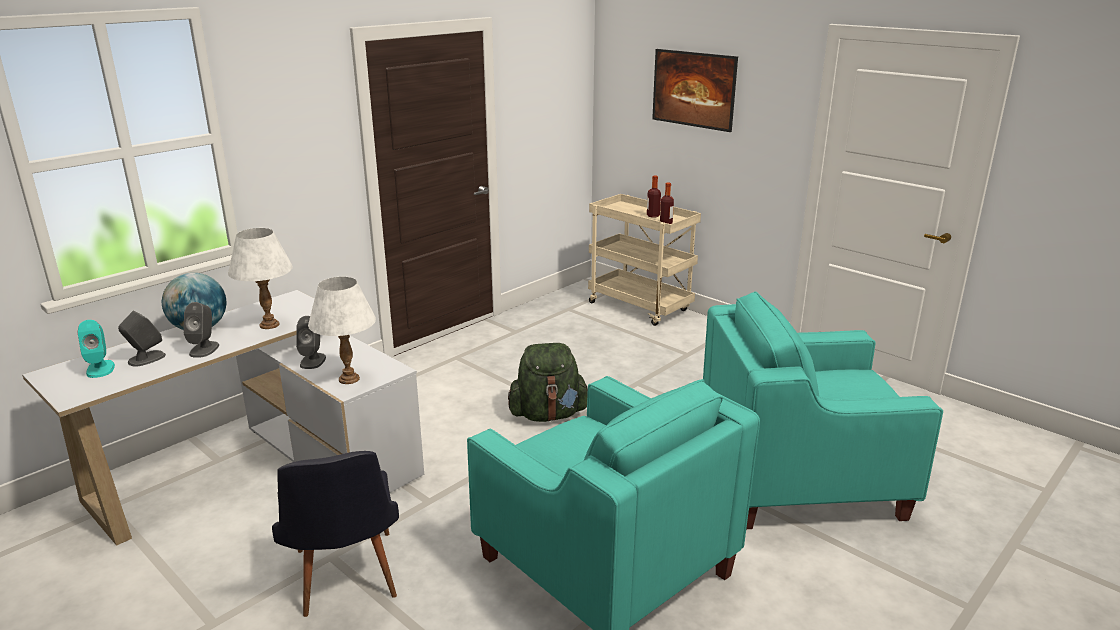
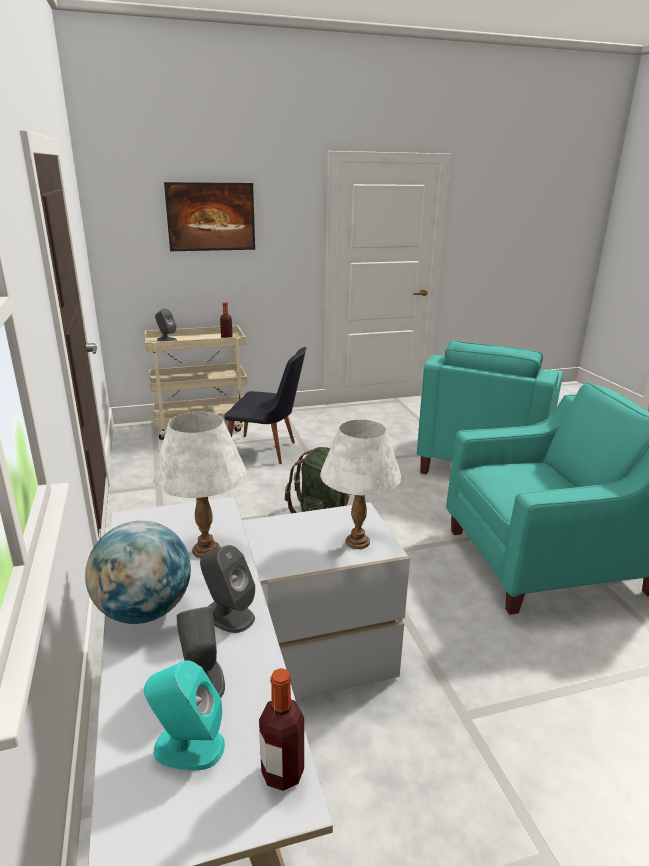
camera: 60 degrees left, 0 degrees up
(313, 361) = (287, 556): grey speaker -> grey speaker (166, 340)
(346, 582) = (511, 714): black chair -> black chair (268, 451)
(653, 216) = (202, 338): bottle -> bottle (282, 773)

